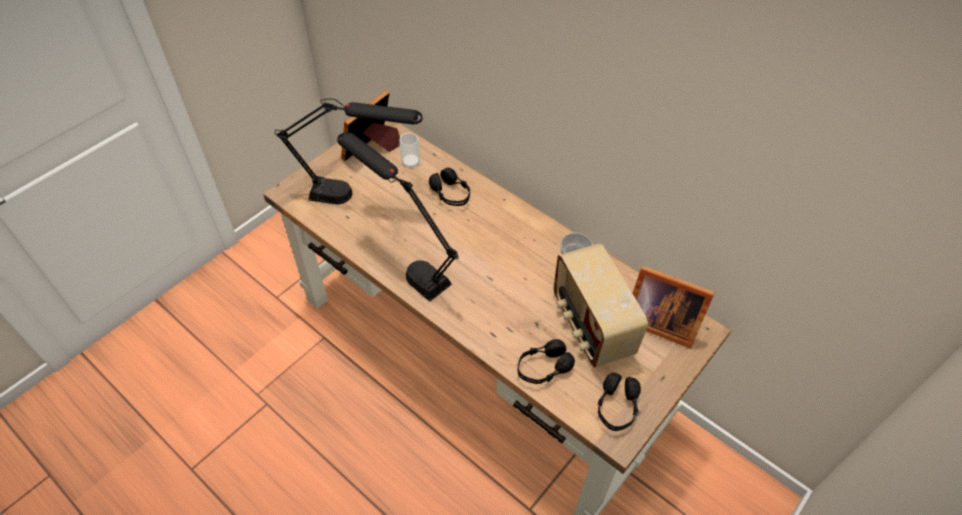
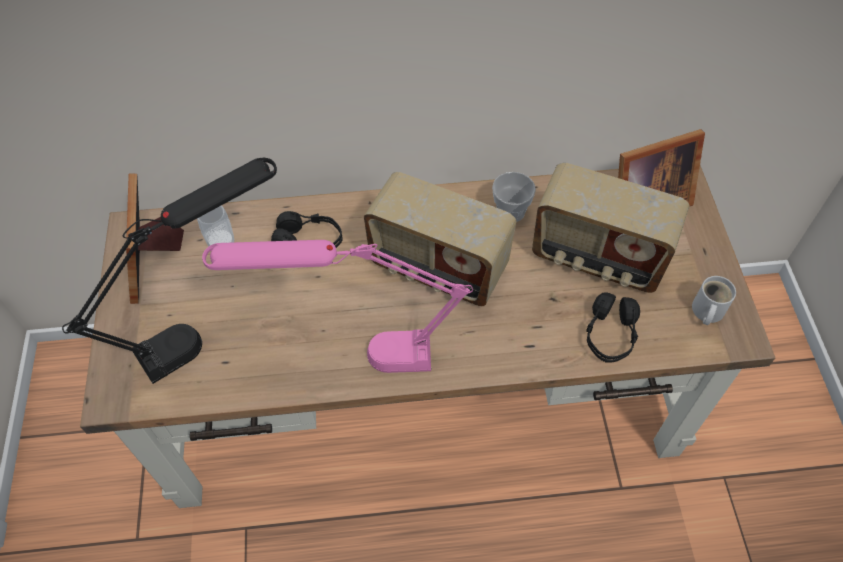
camera: 45 degrees left, 5 degrees up
(405, 263) = (356, 354): black table lamp -> pink table lamp
(496, 258) = (438, 268): none -> radio
(616, 407) = (706, 311): black headphones -> white mug

